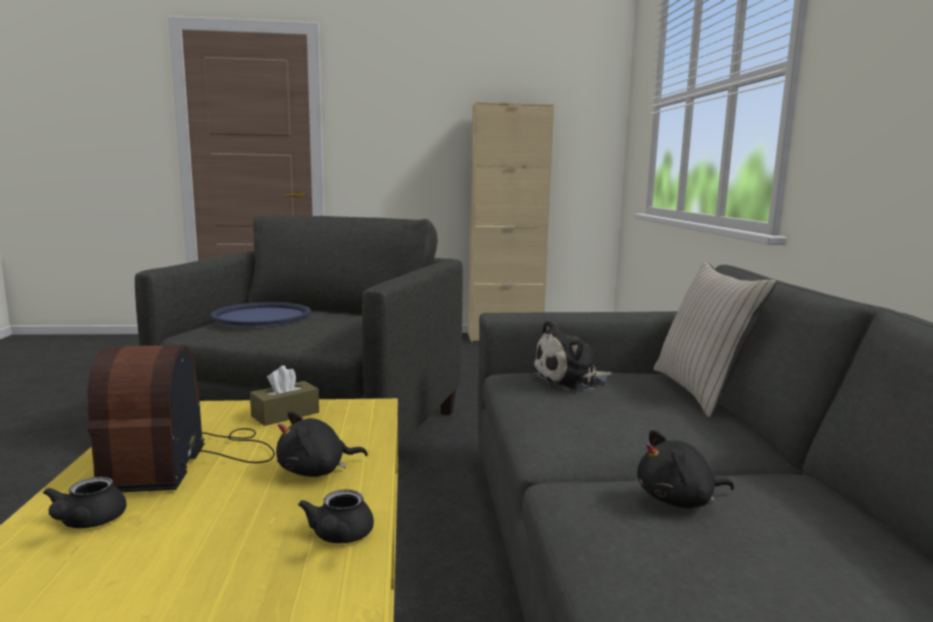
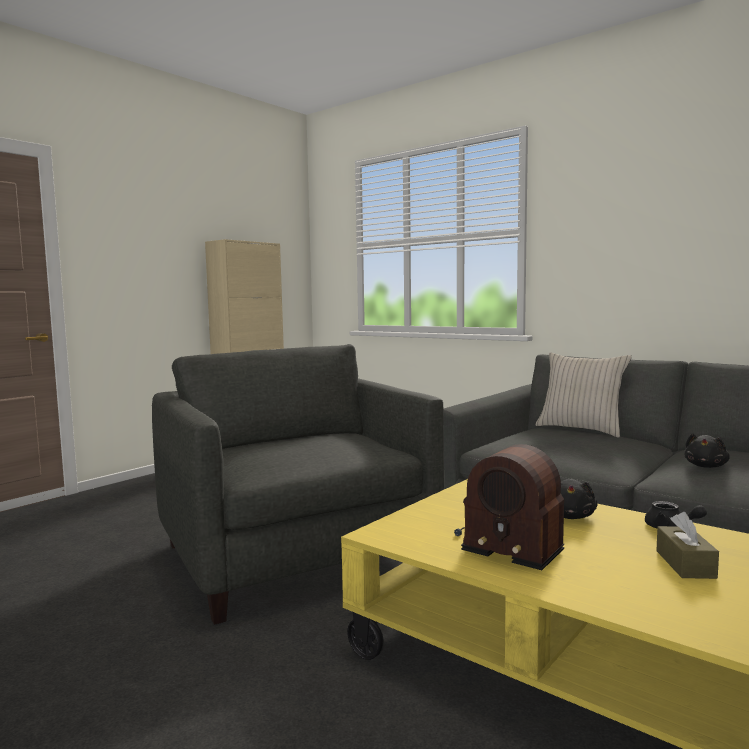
camera: 45 degrees left, 5 degrees down
(87, 522) = (585, 579): black teapot -> none
(262, 316) = (272, 451): blue tray -> none
(285, 414) = (454, 505): brown tissue box -> brown tissue box (685, 564)
(571, 380) = (523, 440): plush toy -> none

